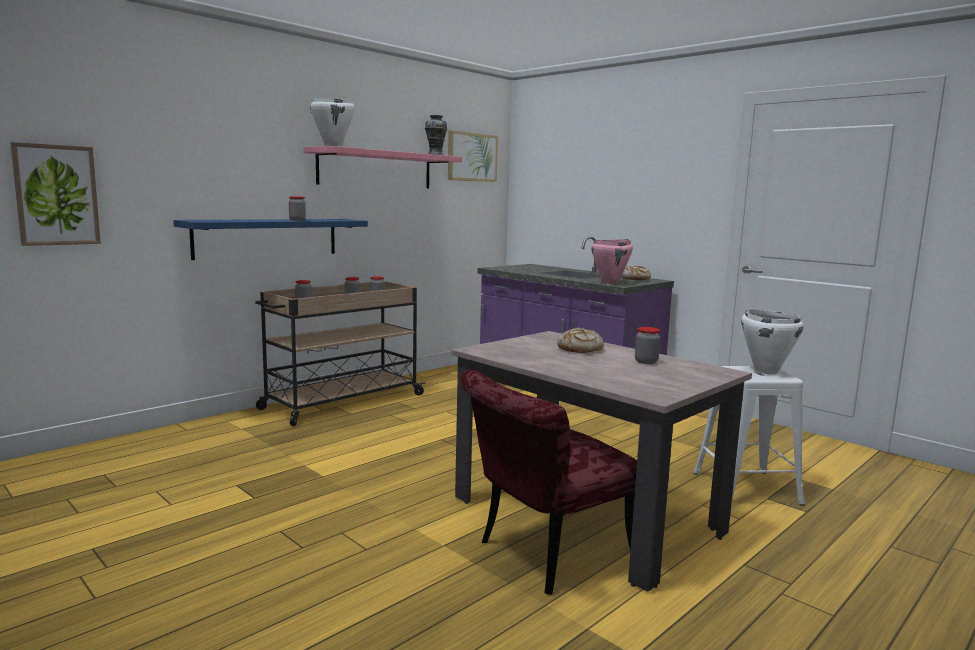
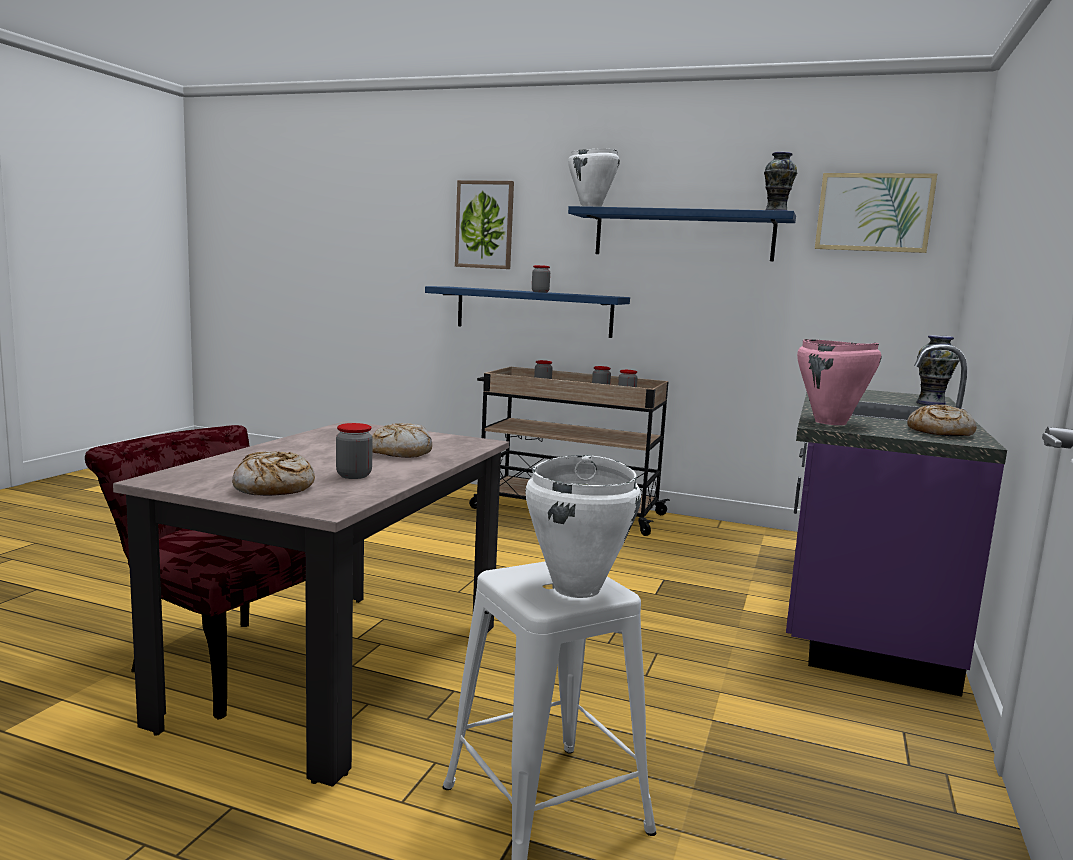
camera: 65 degrees right, 0 degrees up
(56, 195) = (366, 261): picture -> picture (484, 225)
(376, 169) = (683, 235): pink shelf -> blue shelf
(553, 268) = (930, 403): none -> vase
(679, 376) = (274, 488): none -> bread

